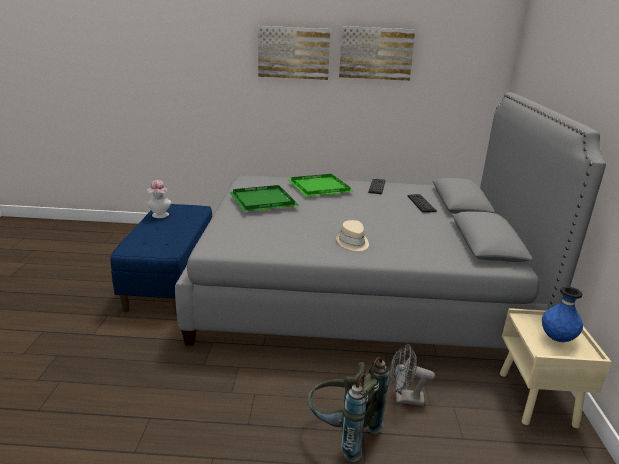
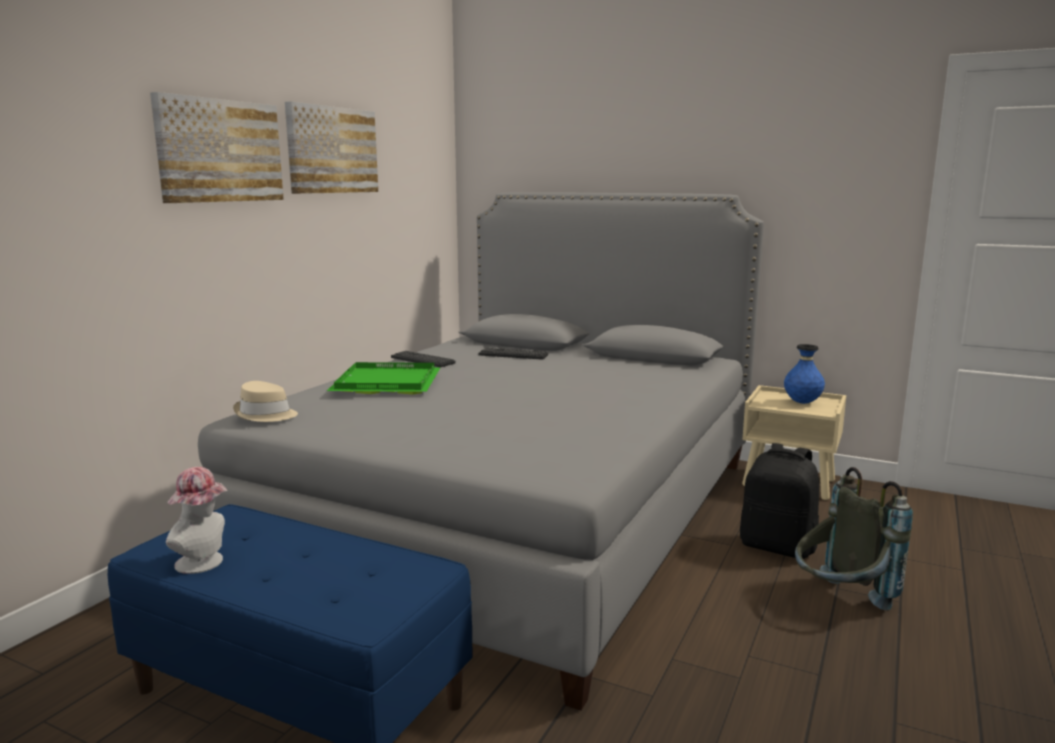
camera: 65 degrees left, 10 degrees down
(264, 201) = (404, 419): green tray -> none
(352, 242) = (616, 400): beige hat -> beige hat (265, 414)
(404, 399) = (778, 547): grey fan -> black backpack

